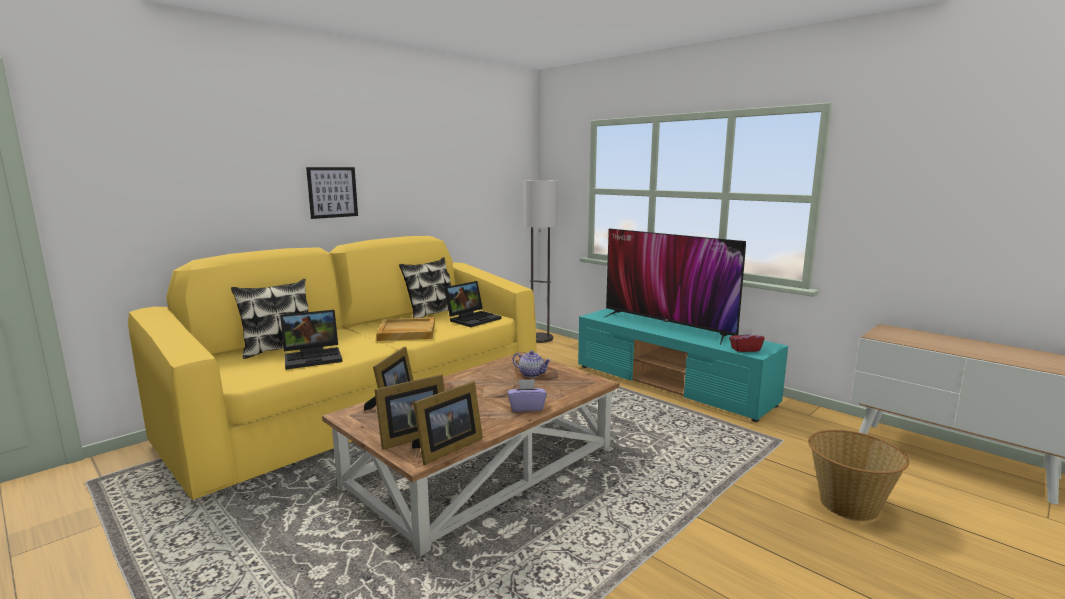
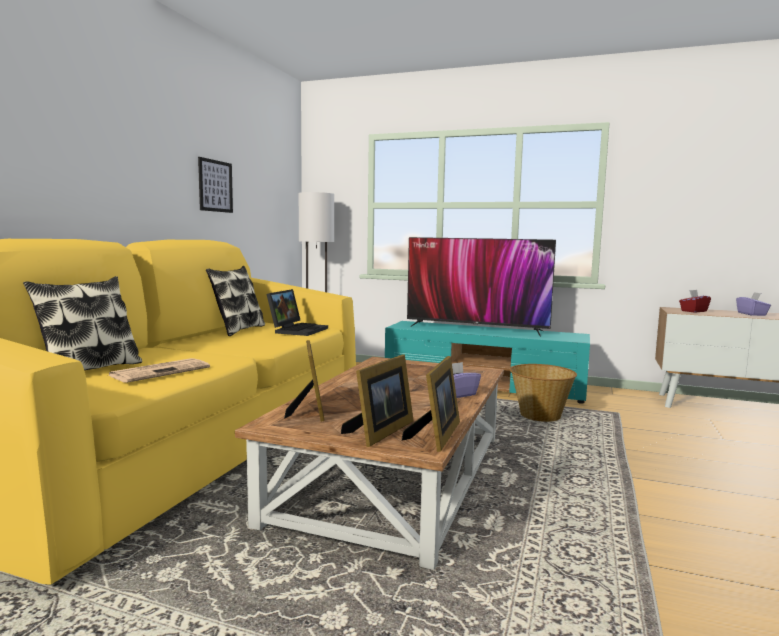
camera: 25 degrees left, 5 degrees down
(314, 357) = (161, 371): laptop -> newspaper
(332, 192) = (119, 177): picture -> picture (215, 186)
(406, 332) = (241, 344): beige tray -> none
(532, 374) = (414, 371): teapot -> none
(745, 349) = (565, 338): red tissue box -> red tissue box (693, 311)
(848, 504) = (716, 447): basket -> basket (540, 415)
(983, 350) = (752, 314): none -> purple tissue box

